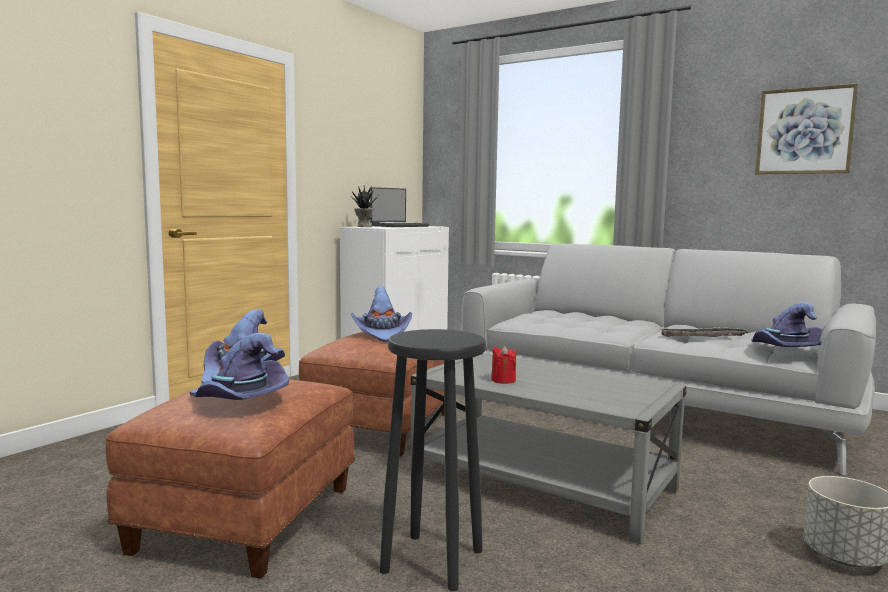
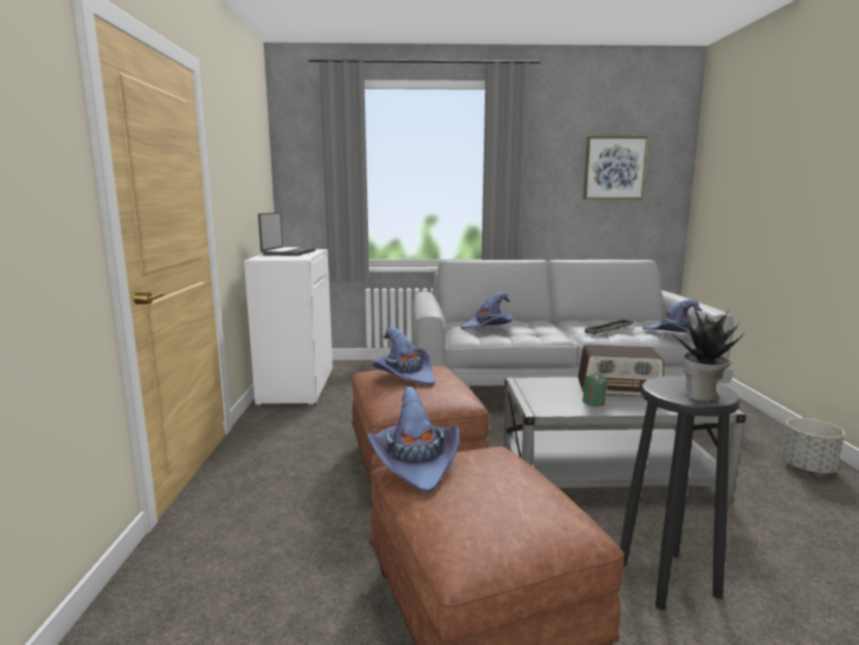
camera: 35 degrees left, 5 degrees up
(239, 401) = (511, 500): purple hat -> purple hat (488, 327)
(364, 227) = (268, 258): potted plant -> potted plant (701, 396)
(503, 380) = (594, 402): red candle -> green candle
(564, 378) = (619, 388): none -> radio

